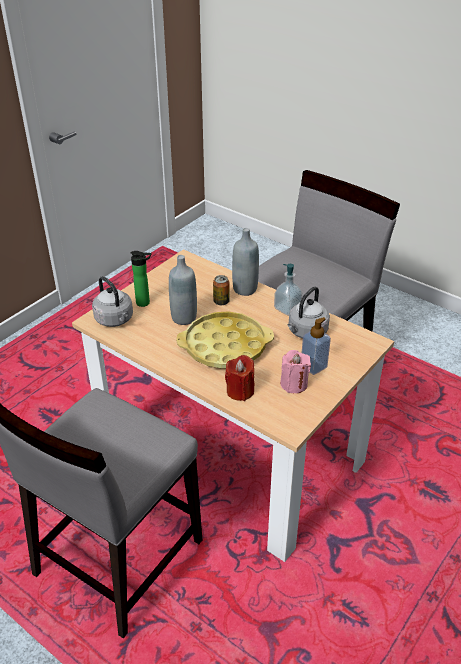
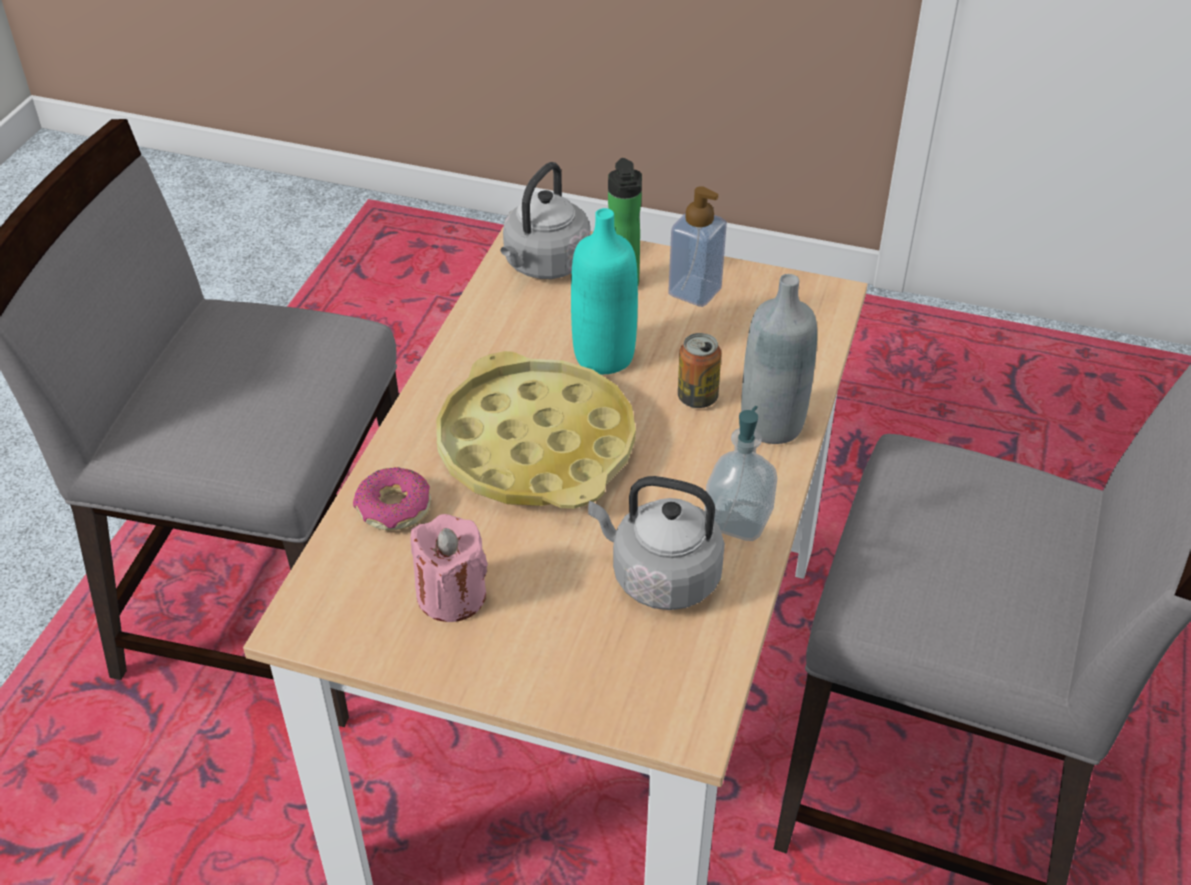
camera: 70 degrees right, 5 degrees up
(184, 318) = (604, 356): grey bottle -> turquoise bottle
(240, 391) = (394, 509): red candle -> donut
(313, 366) = (531, 619): soap dispenser -> soap dispenser (695, 291)

